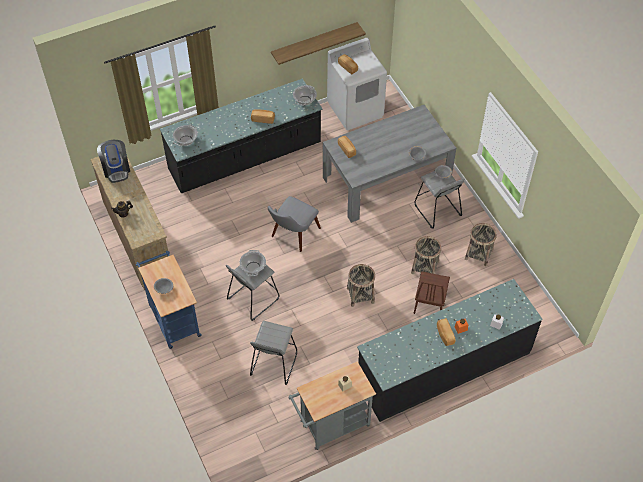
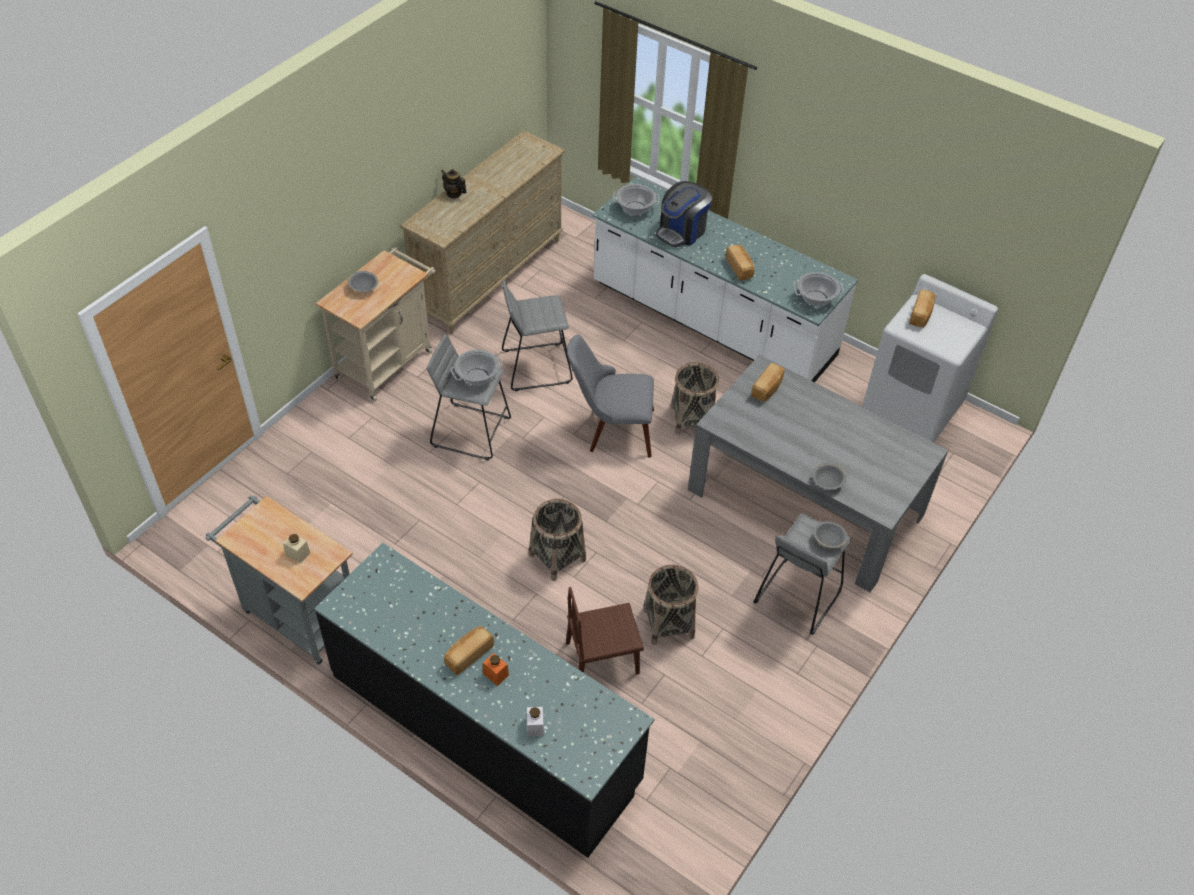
camera: 60 degrees right, 5 degrees down
(116, 169) = (523, 158): coffee machine -> coffee machine (682, 231)
(173, 318) = (388, 361): blue cart -> beige cart
(245, 158) = (712, 321): black counter -> white counter
(273, 363) = (372, 500): grey stool -> grey stool (536, 366)
(314, 42) = (909, 240): shelf -> none
(478, 254) = (749, 693): basket -> basket (691, 419)

